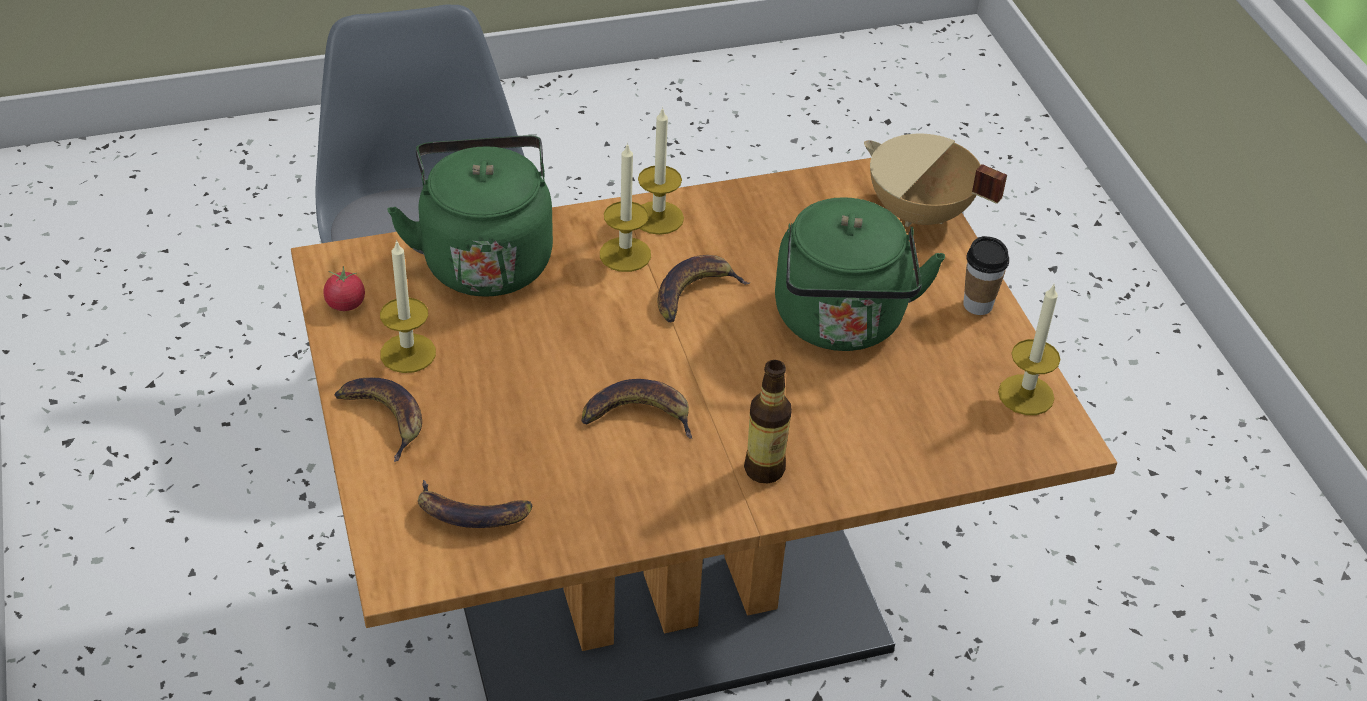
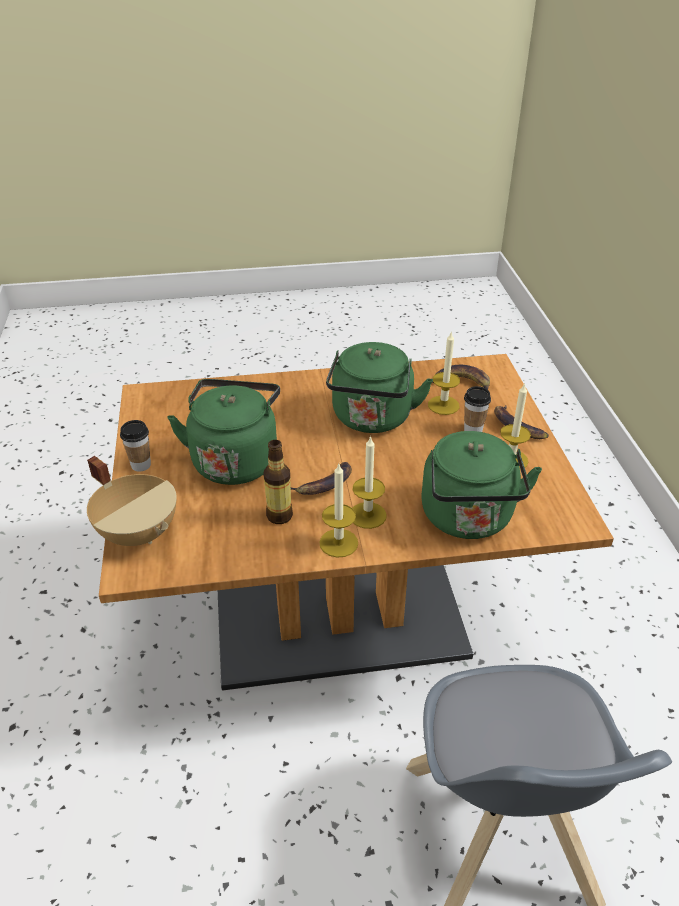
camera: 170 degrees left, 5 degrees down
(345, 304) = (559, 492): tomato -> none
(462, 406) = (473, 430): none -> cup
(638, 415) = (372, 419): banana -> green kettle
(764, 469) = (309, 392): bottle -> bottle (279, 516)
(1026, 395) = (147, 415): candle -> candle (443, 405)

